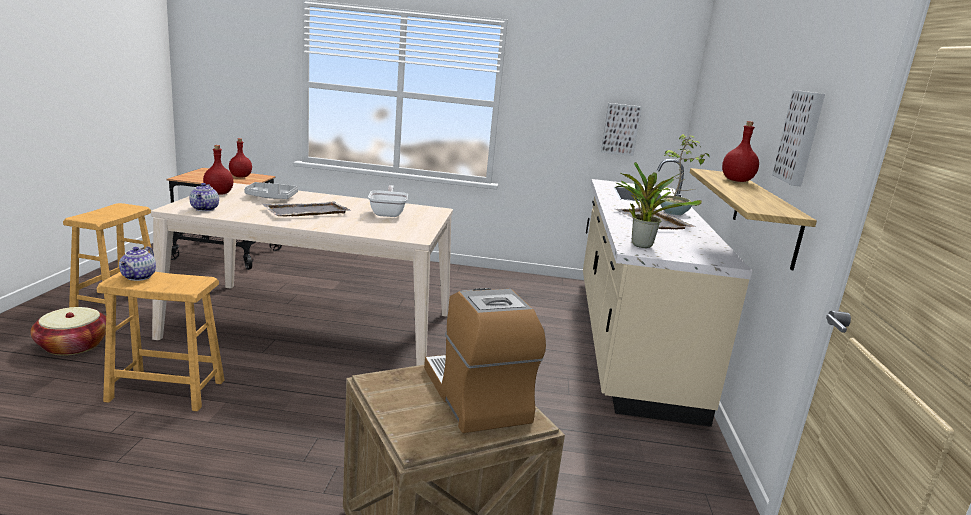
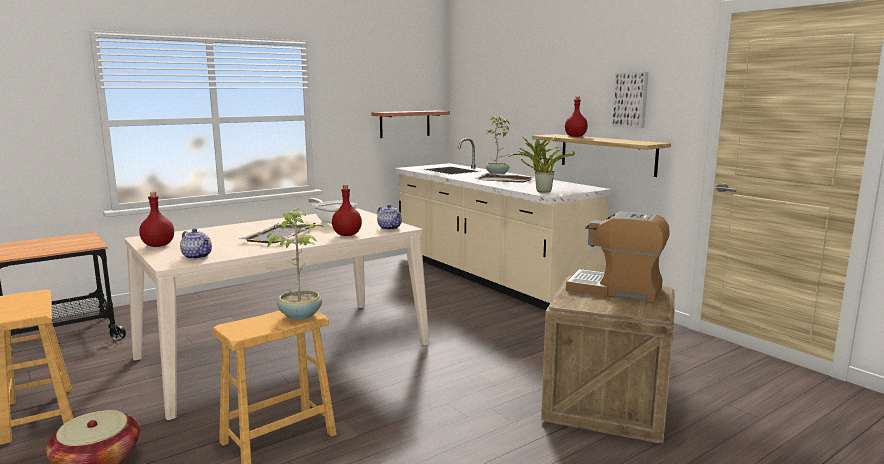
camera: 40 degrees left, 5 degrees down
(139, 277) = (247, 325): teapot -> teapot (390, 228)
(186, 284) = (300, 315): none -> potted plant
(240, 176) = (63, 240): red bottle -> red bottle (347, 235)
(271, 197) = (213, 236): grey tray -> none
(620, 129) = (405, 124): picture -> shelf

